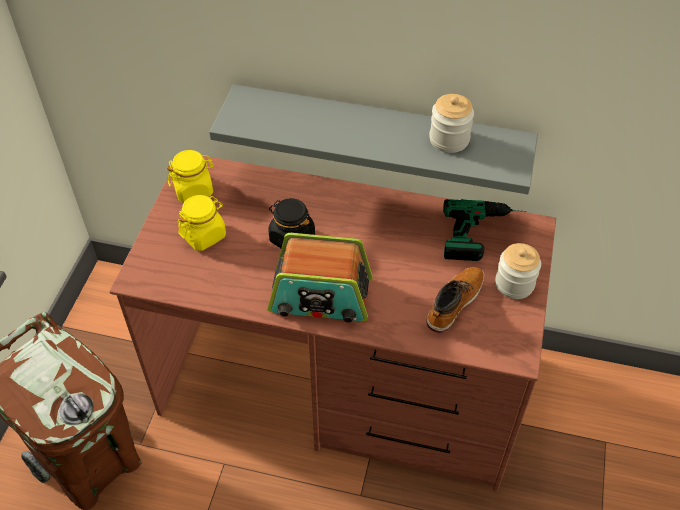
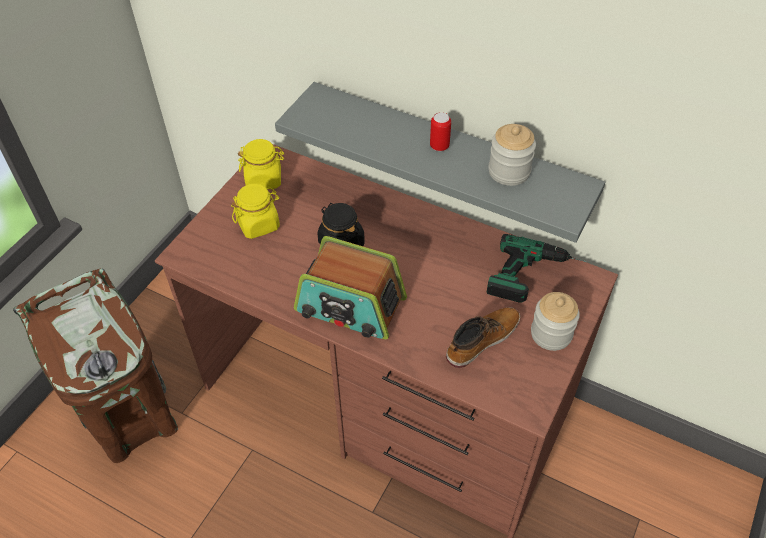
camera: 15 degrees right, 0 degrees up
(377, 127) = (439, 146): none -> can

